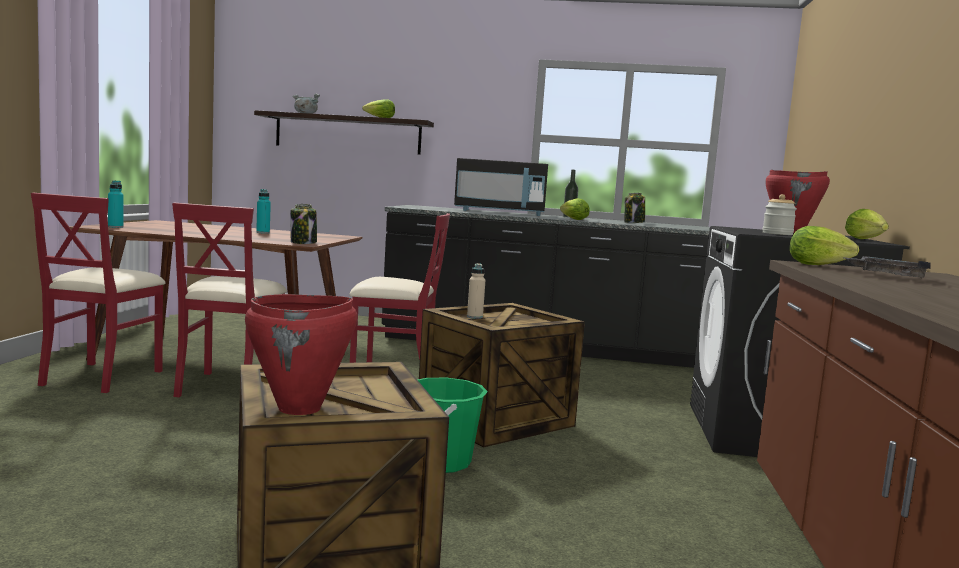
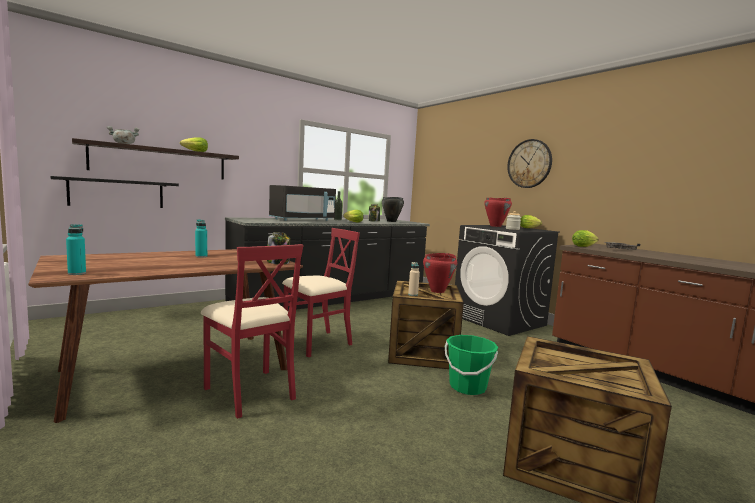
camera: 45 degrees left, 0 degrees up
(101, 377) = (124, 431): red chair -> none
(300, 408) = (610, 383): red cooking pot -> red cooking pot (438, 291)
(302, 171) = (117, 193): none -> black shelf
(671, 225) = (391, 221): none -> black cooking pot
(896, 92) = (529, 163): none -> wall clock

